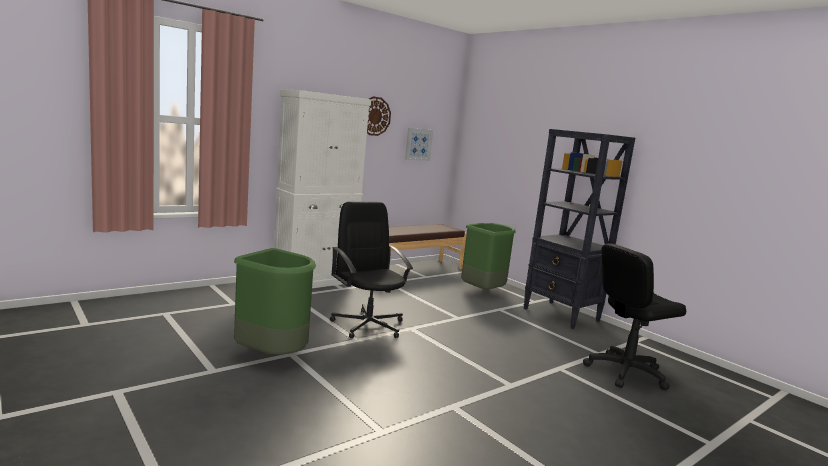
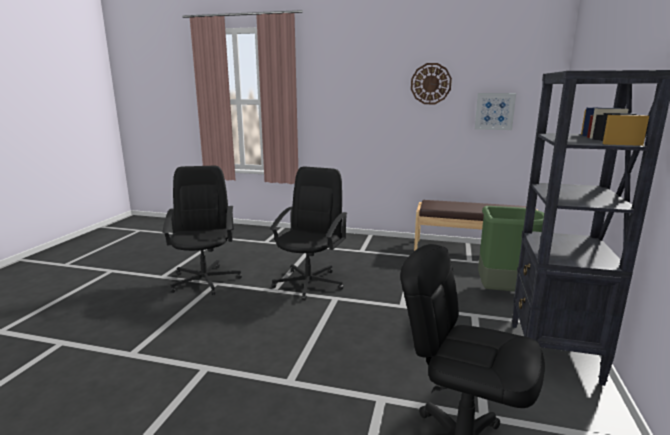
camera: 55 degrees right, 5 degrees up
(273, 355) = (205, 280): green trash can -> black office chair
(314, 281) = (354, 240): white cabinet -> none

